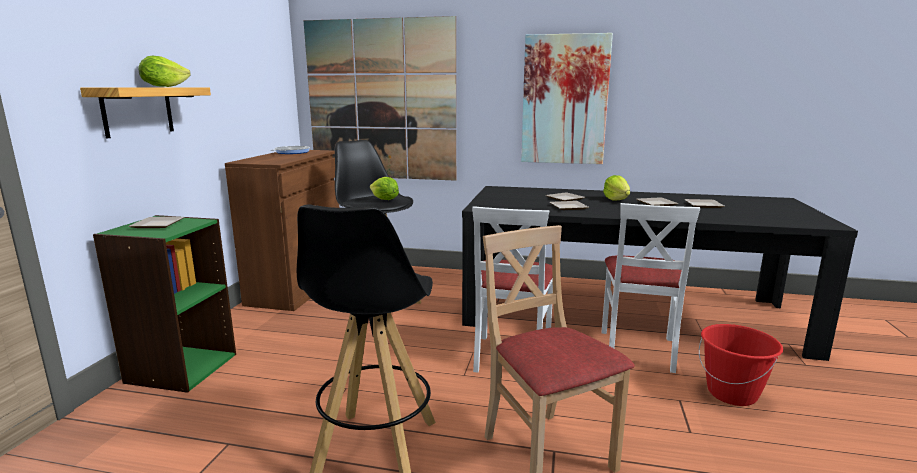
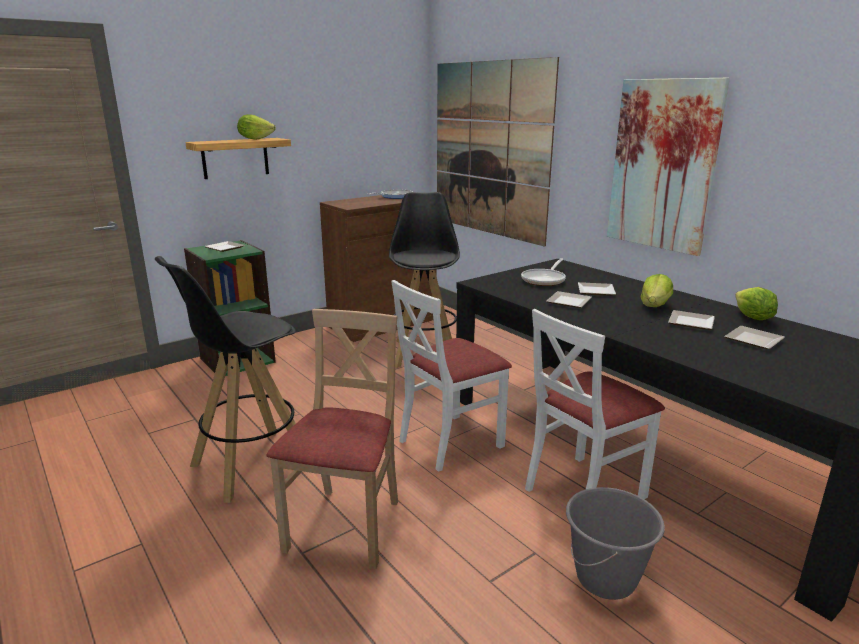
camera: 40 degrees right, 5 degrees up
(384, 200) = (427, 256): lettuce -> lettuce (752, 318)
(516, 198) = (544, 280): none -> frying pan
(732, 393) = (606, 578): red bucket -> grey bucket

